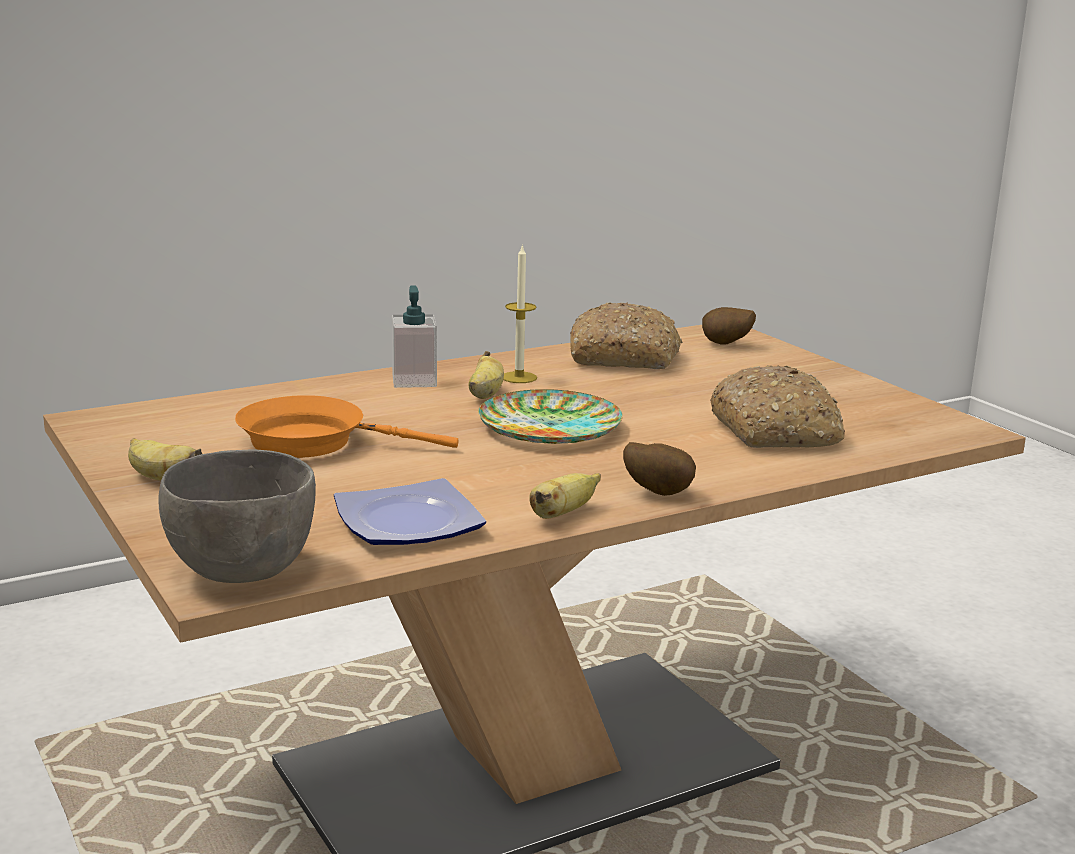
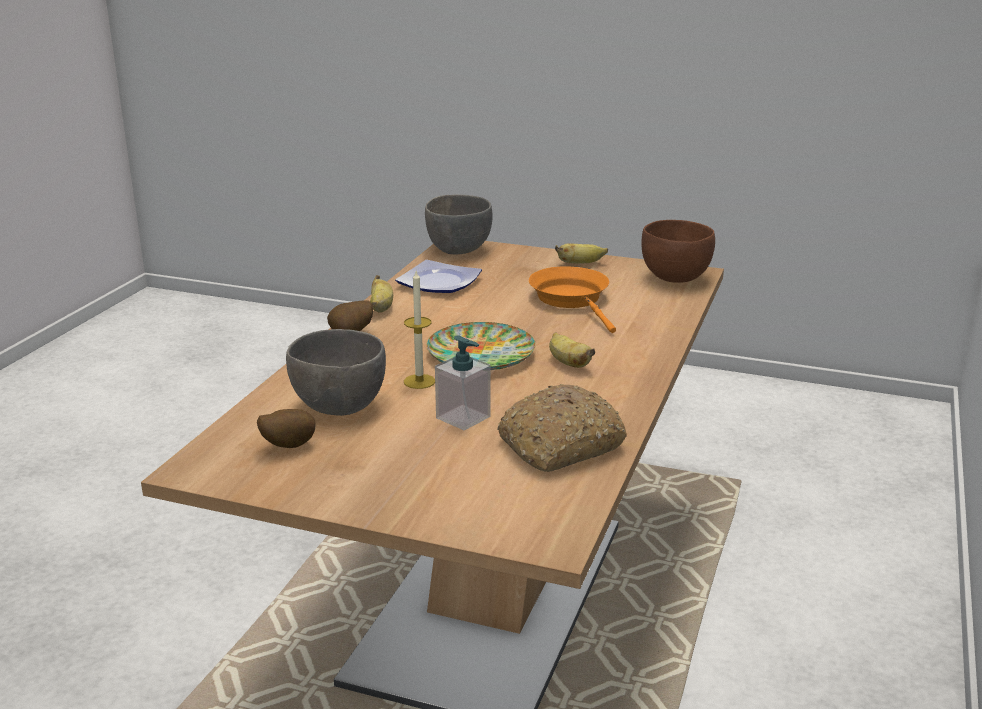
camera: 140 degrees right, 5 degrees up
(134, 422) = (675, 278): none -> brown bowl
(313, 441) = (572, 299): orange frying pan -> orange frying pan turned 75 degrees counterclockwise
(414, 380) = (633, 357): soap dispenser -> soap dispenser (463, 417)
(519, 377) = (583, 387): candle -> candle (419, 381)
(726, 345) = (513, 510): potato -> potato (287, 446)
(776, 431) = (338, 406): bread -> grey bowl

